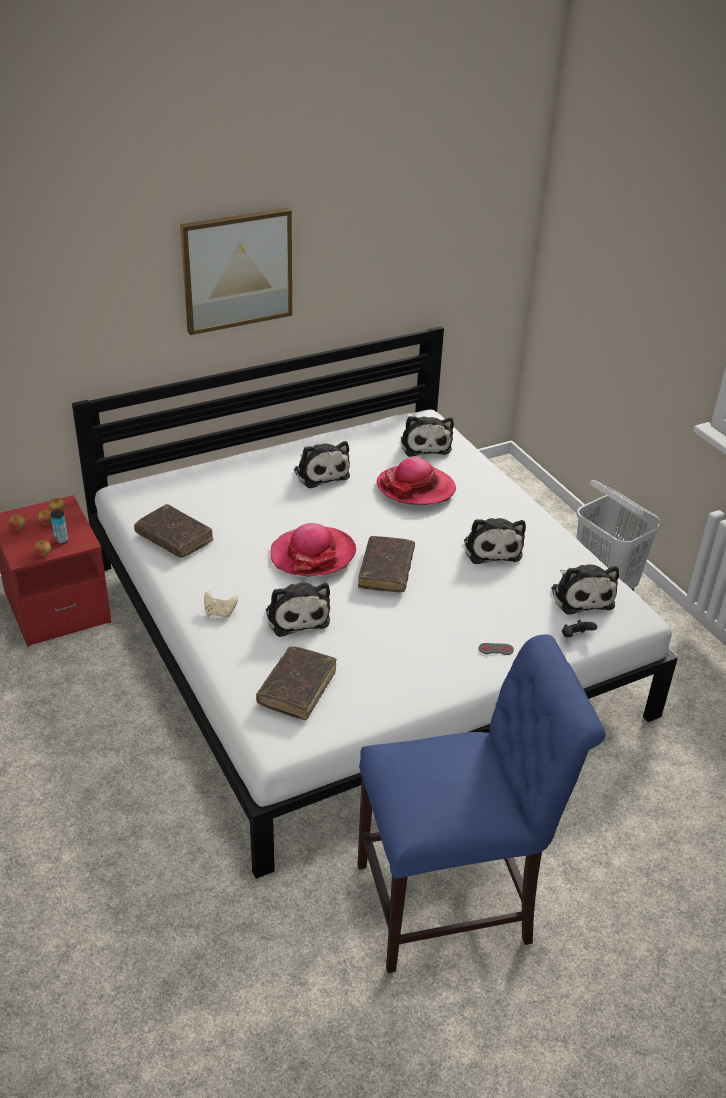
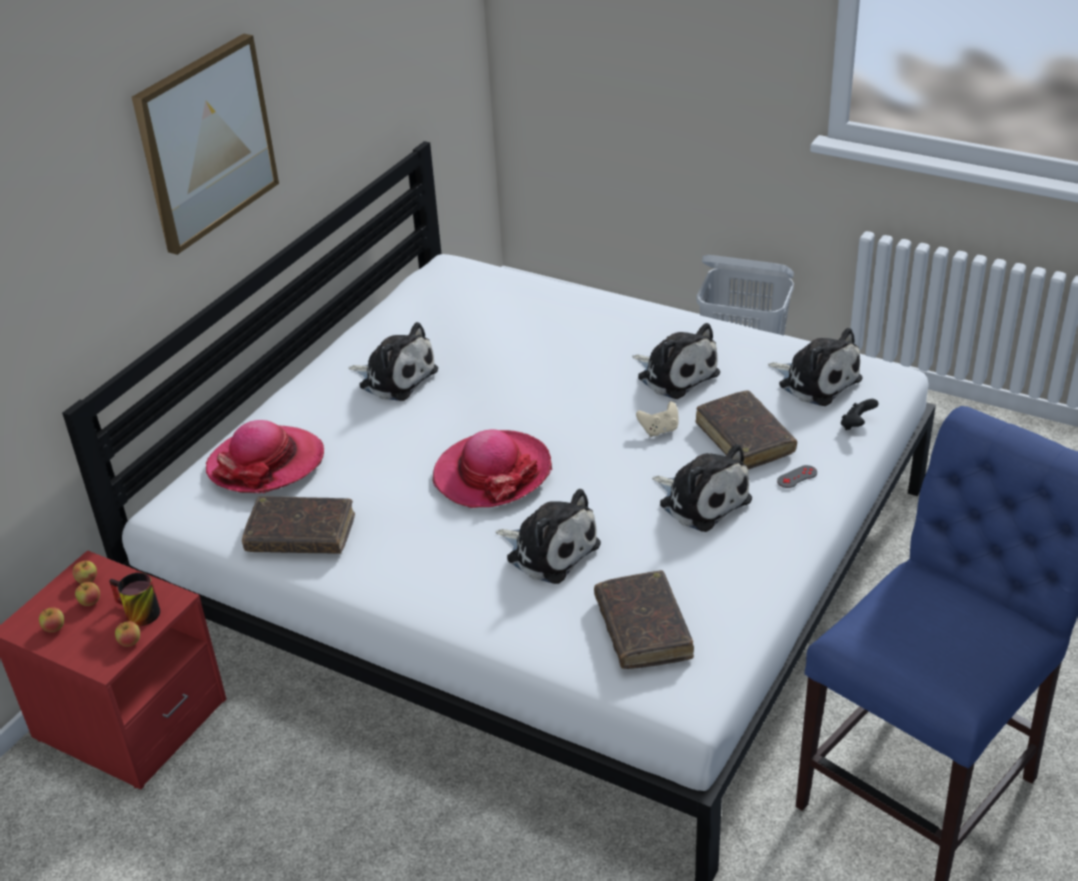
camera: 30 degrees left, 0 degrees up
(61, 541) = (136, 614): can -> mug
(220, 612) = (457, 593): beige game controller -> beige game controller (659, 430)
(386, 570) = (593, 451): brown book -> brown book (744, 439)
(415, 488) = (526, 346): hat -> hat (266, 464)
(425, 444) = (481, 295): plush toy -> plush toy (701, 500)

